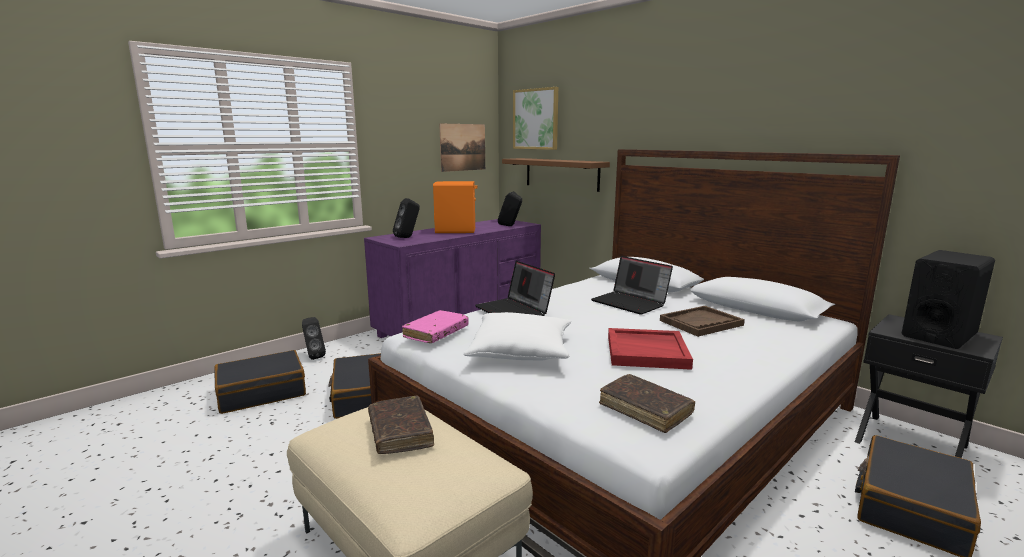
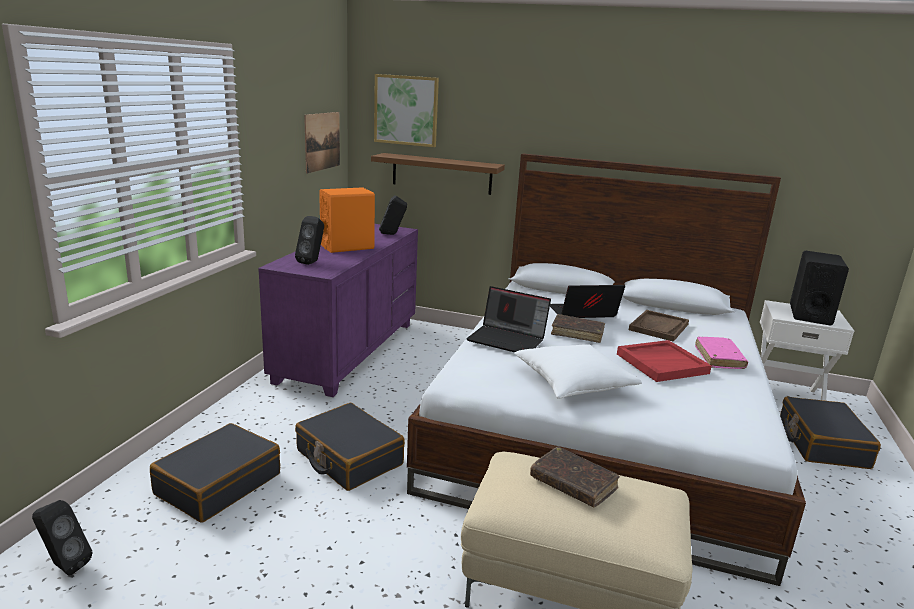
camera: 30 degrees left, 5 degrees up
(313, 356) = (222, 425): black speaker -> black speaker (64, 565)
(436, 333) = (478, 378): pink book -> pink book (719, 358)
(631, 303) = (582, 314): laptop -> laptop turned 150 degrees clockwise
(645, 410) = (726, 416): brown book -> brown book (577, 333)
(911, 443) = (785, 396): black nightstand -> white nightstand

